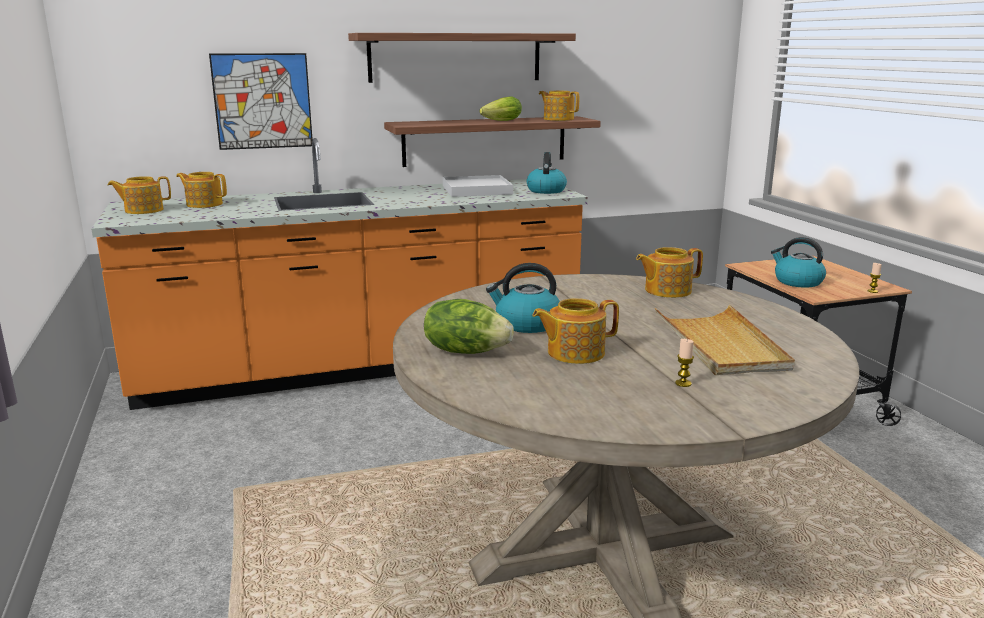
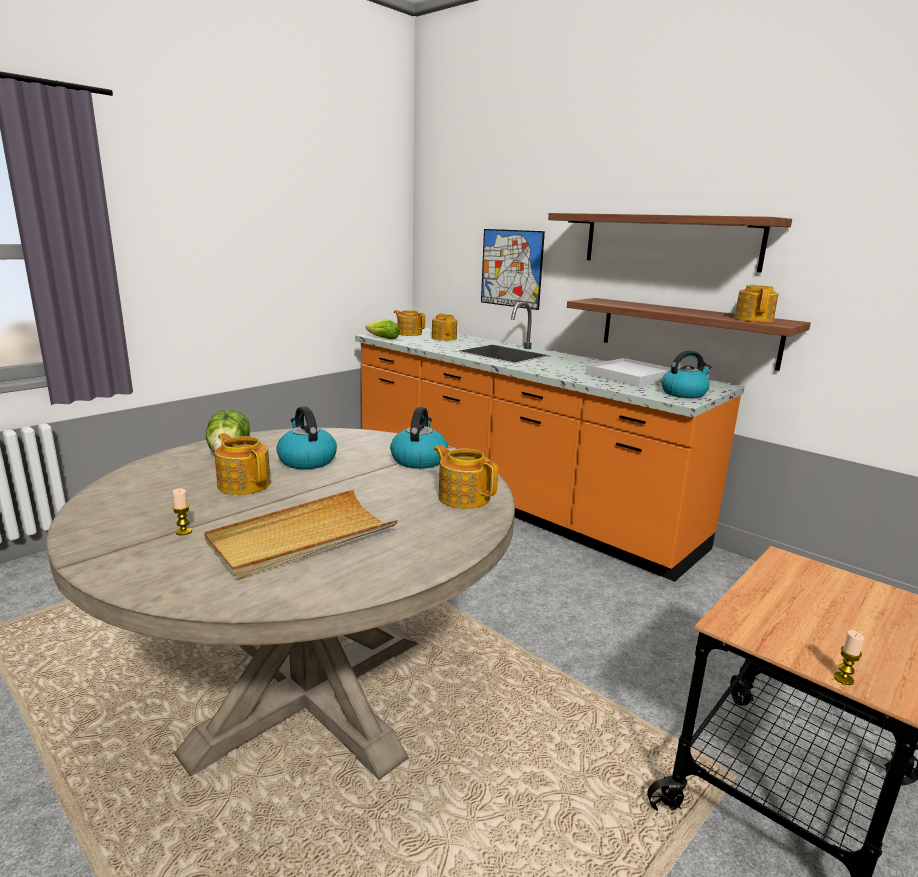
camera: 60 degrees right, 0 degrees up
(500, 121) = (681, 311): lettuce -> lettuce (381, 338)
(797, 282) = (776, 604): kettle -> kettle (419, 460)

